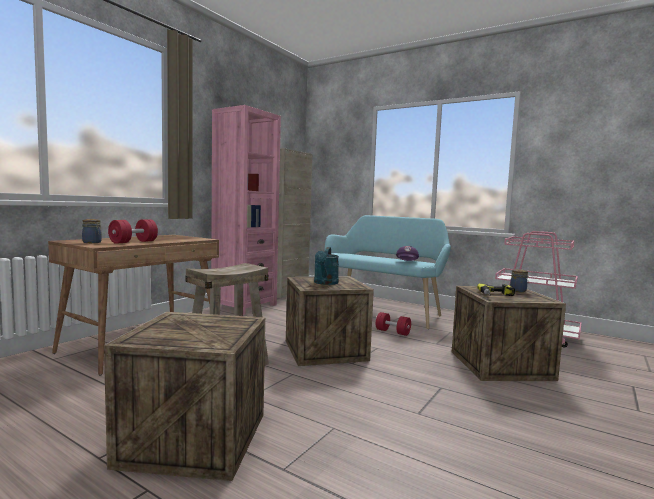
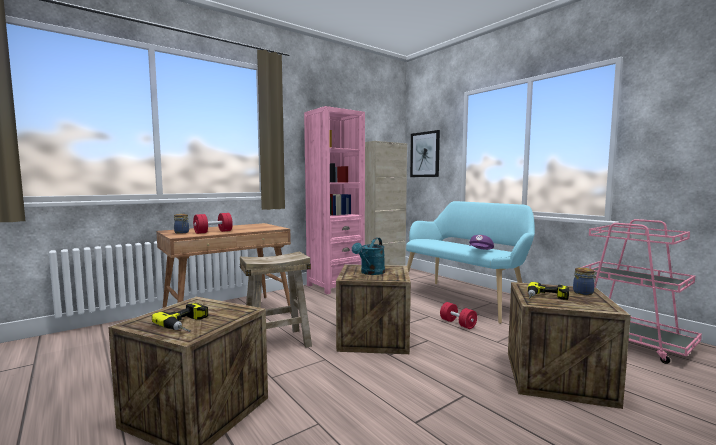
camera: 20 degrees right, 0 degrees up
(203, 335) = (188, 324): none -> power drill
(328, 167) = (425, 154): none -> picture

